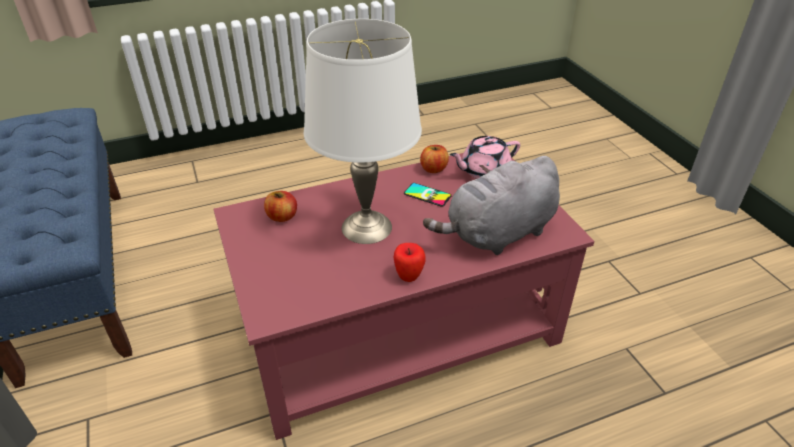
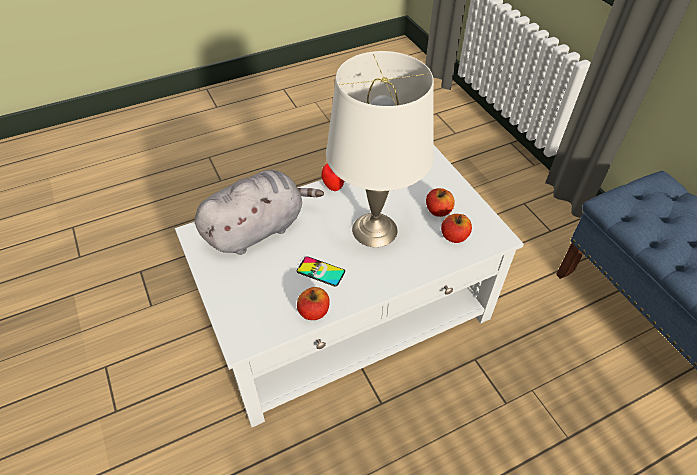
camera: 175 degrees right, 10 degrees up
(287, 242) = (438, 211): none -> apple
(395, 327) = (348, 313): red coffee table -> white coffee table
(484, 171) = (256, 311): pink teapot -> none

